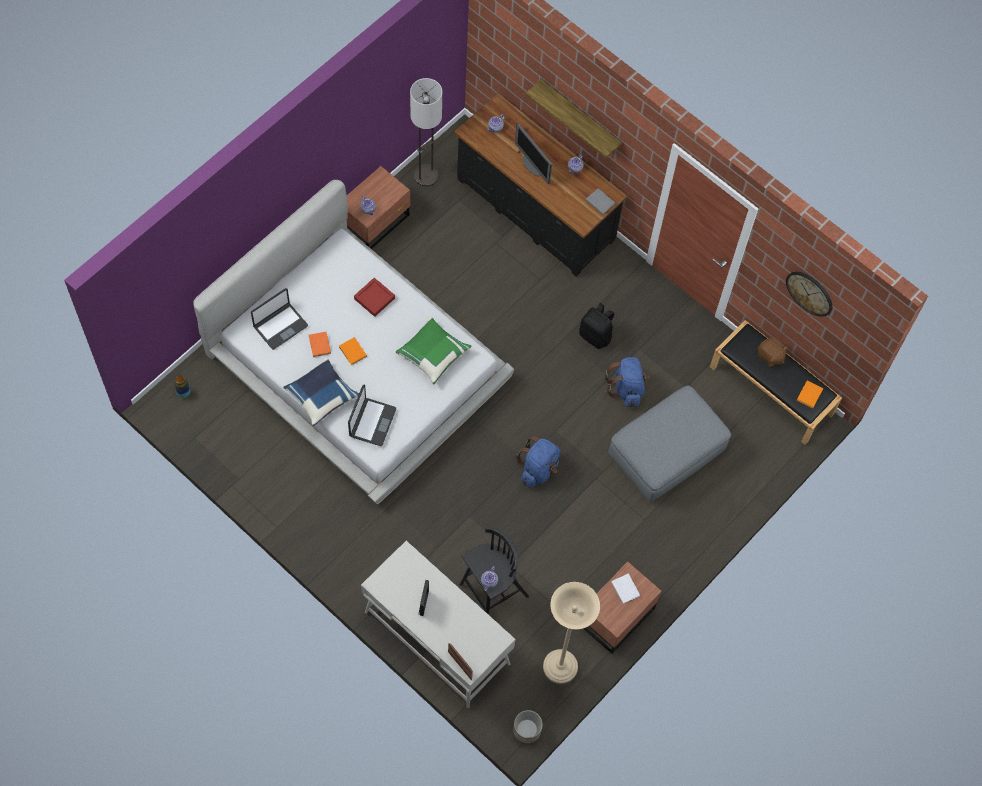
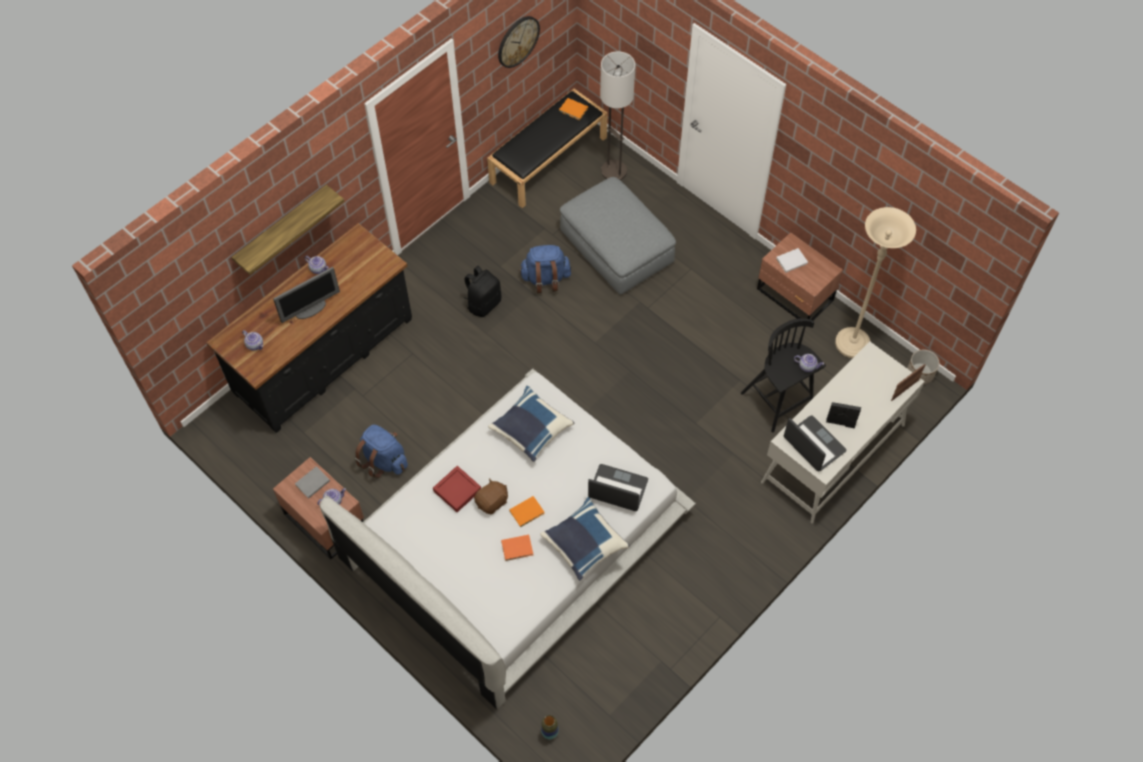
camera: 85 degrees left, 5 degrees down
(280, 326) = (491, 593): laptop -> laptop (813, 445)
(426, 175) = (266, 466): floor lamp -> floor lamp (613, 171)
(432, 354) = (530, 430): green pillow -> blue pillow
(538, 469) = (639, 358): blue backpack -> blue backpack (384, 460)
(600, 201) = (363, 247): grey book -> grey book (311, 483)
(770, 356) = (531, 137): brown plush toy -> brown plush toy (492, 502)

